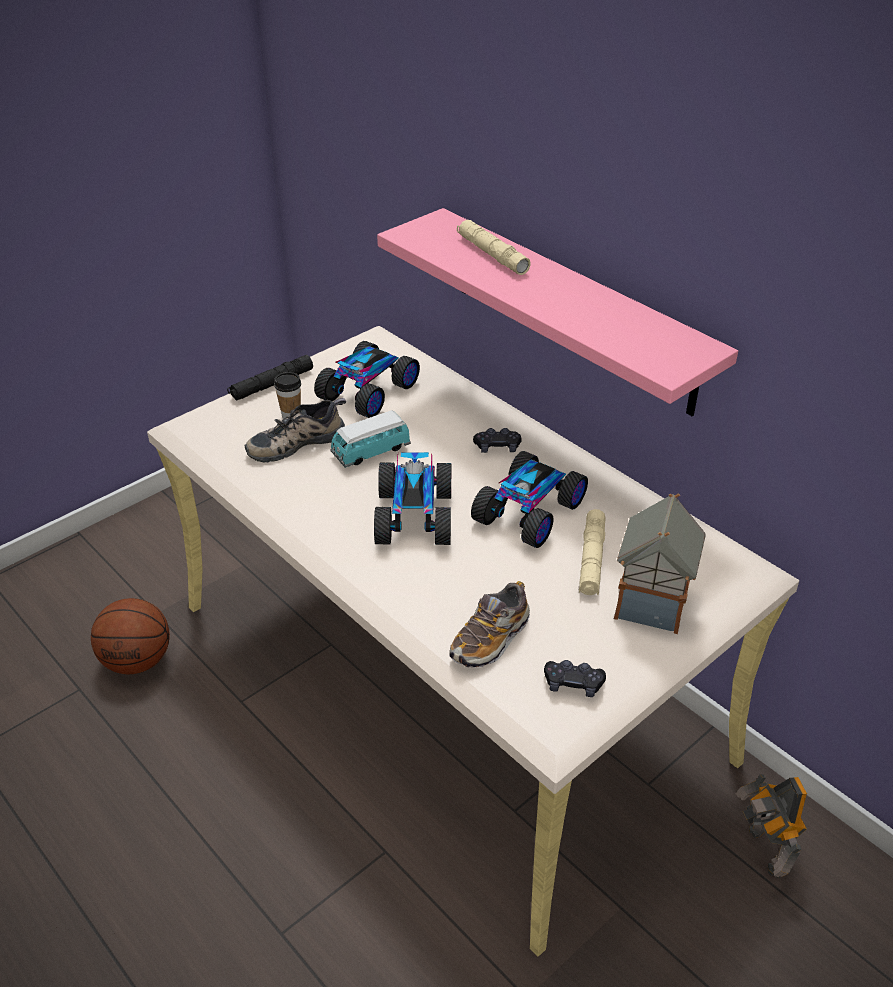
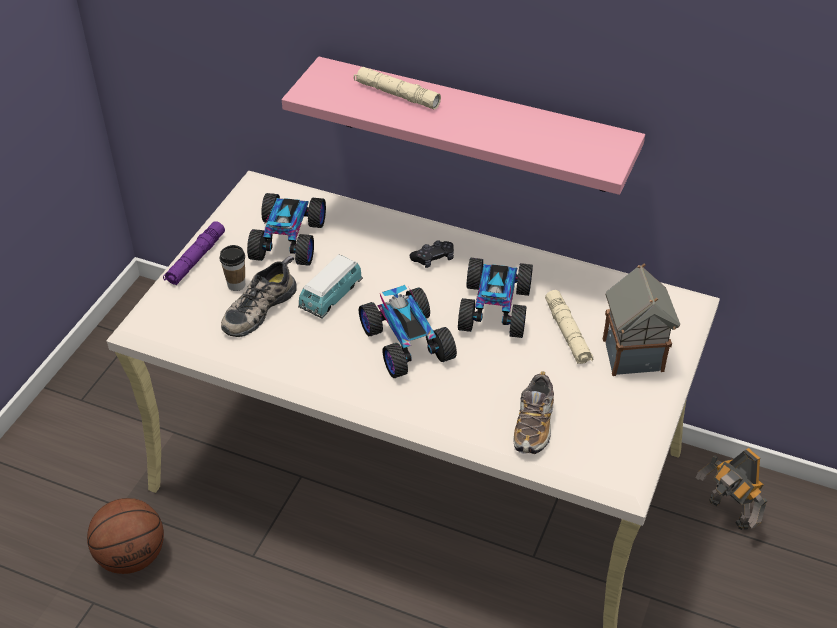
camera: 25 degrees left, 5 degrees up
(271, 384) = (195, 259): black flashlight -> purple flashlight
(573, 684) = (615, 438): black game controller -> none

